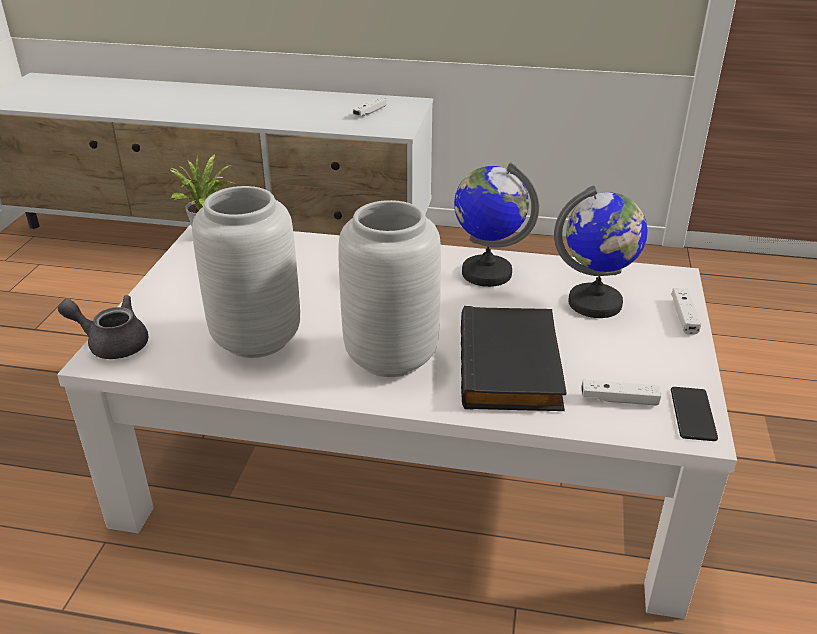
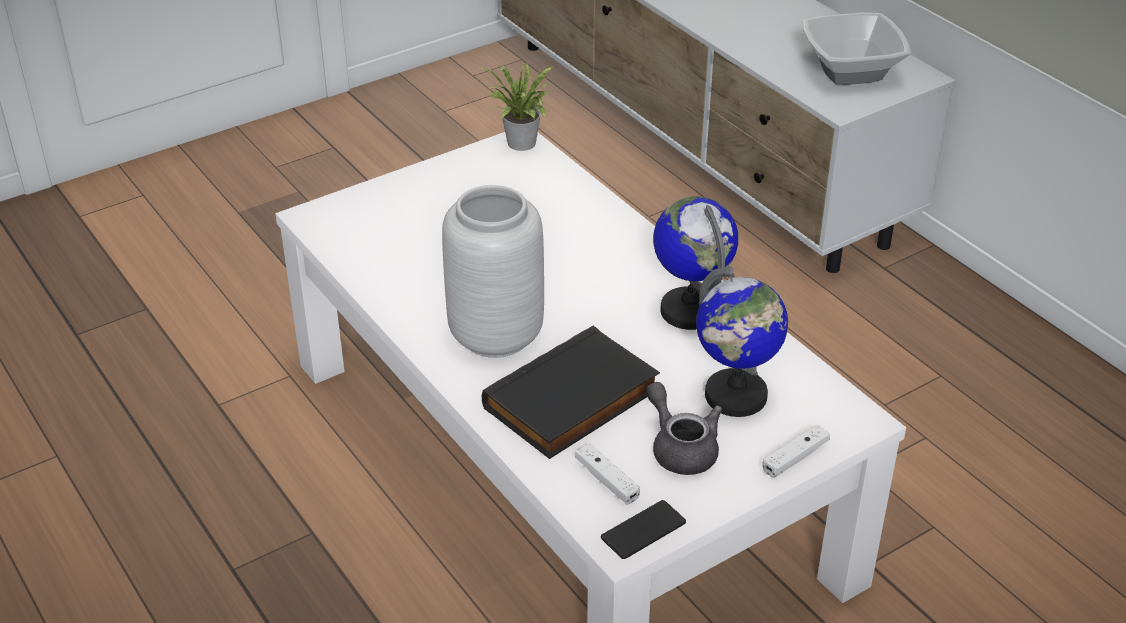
camera: 45 degrees right, 5 degrees up
(112, 343) = (333, 208): grey teapot -> grey teapot (680, 448)
(256, 338) = (427, 261): grey vase -> none
(370, 112) = (849, 69): white game controller -> bowl

